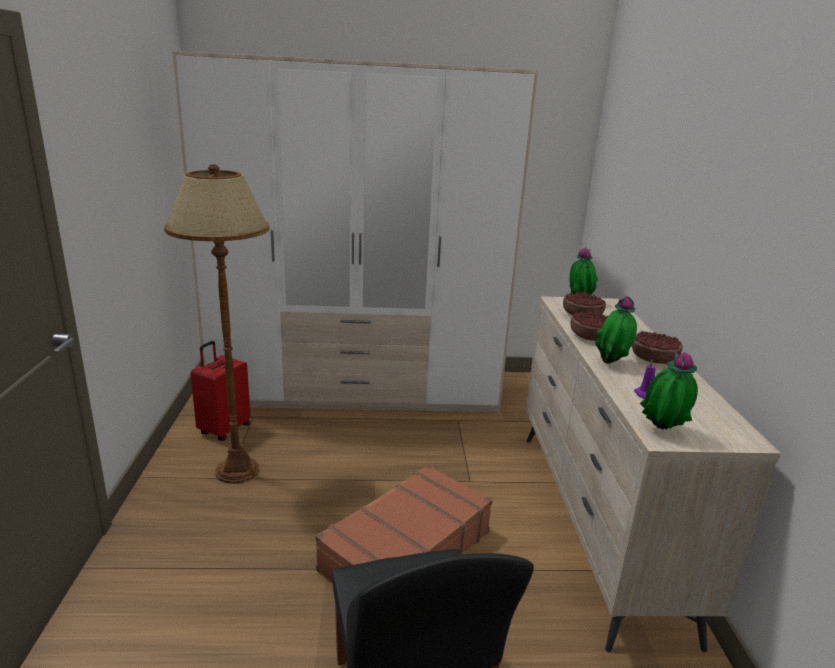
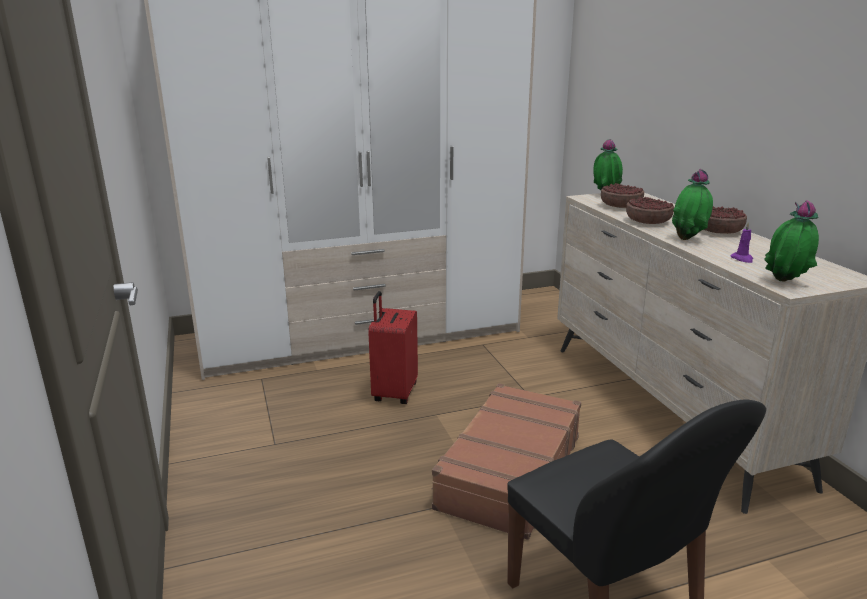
camera: 15 degrees left, 0 degrees up
(224, 429) = (236, 397): red suitcase -> red suitcase (394, 393)
(237, 470) = (281, 434): brown floor lamp -> none

